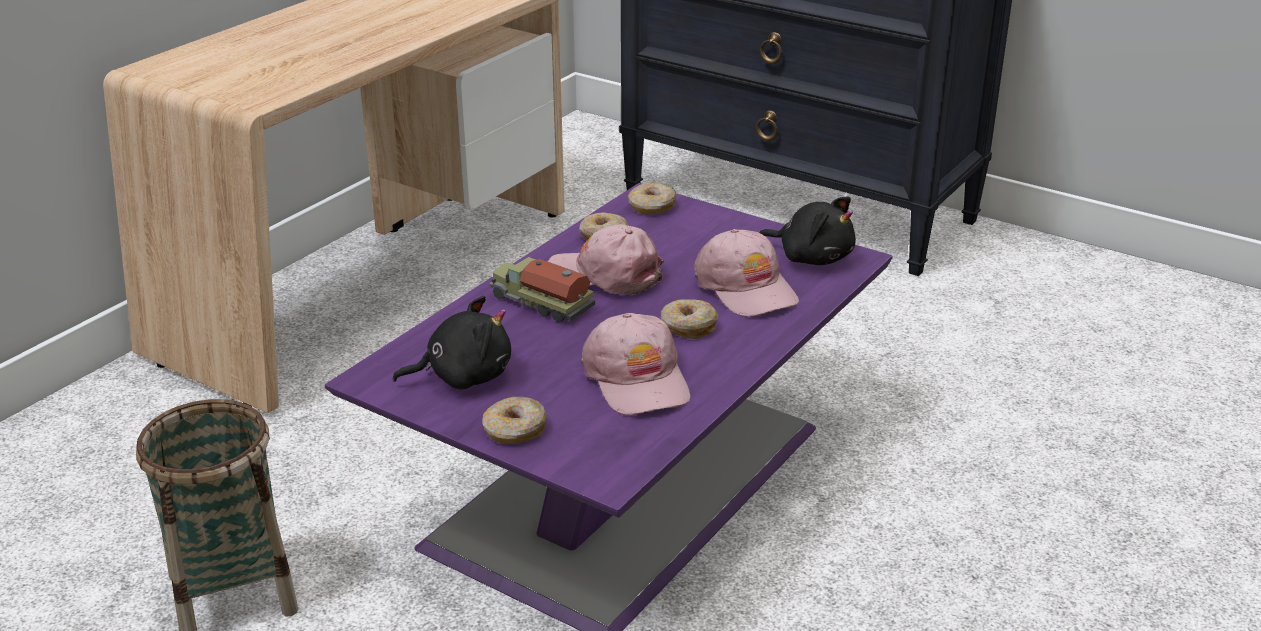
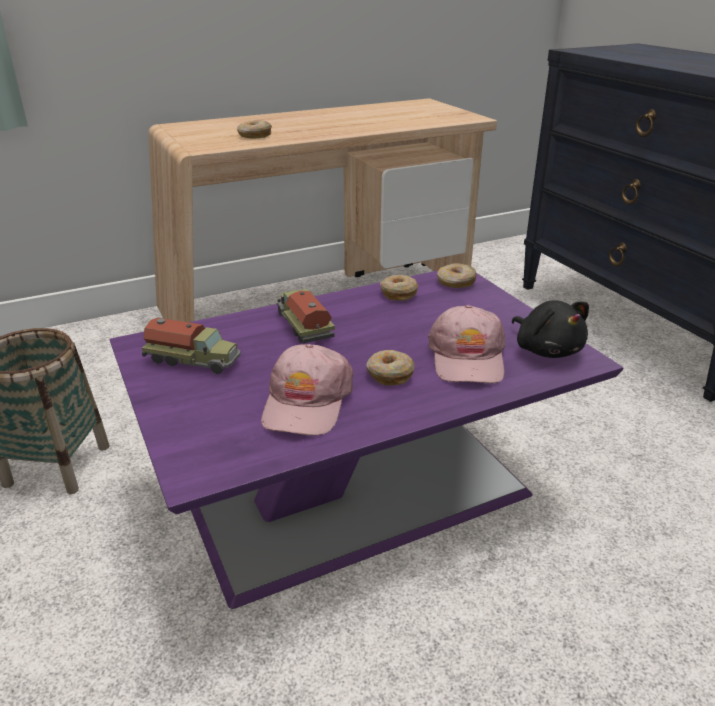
camera: 30 degrees right, 0 degrees up
(463, 376) = (193, 360): black plush toy -> toy truck
(515, 430) = (176, 411): donut -> donut (254, 135)
(605, 275) = (370, 319): pink cap -> none

